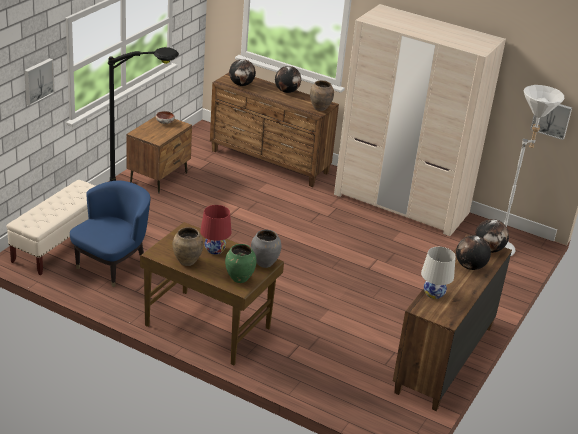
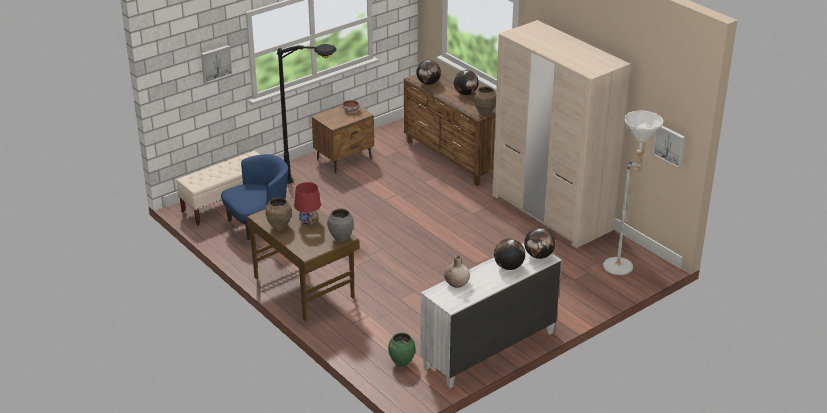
camera: 25 degrees right, 0 degrees up
(239, 279) = (311, 246): green vase -> green vase (401, 363)
(434, 293) = (457, 283): white table lamp -> beige vase
(443, 359) = (488, 349): brown dresser -> white dresser

